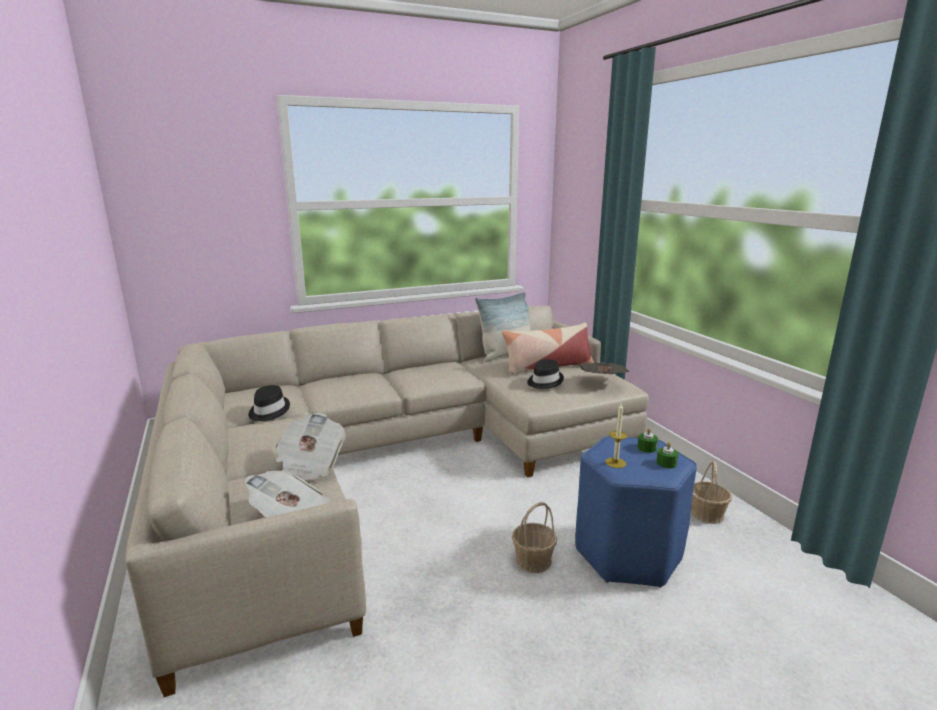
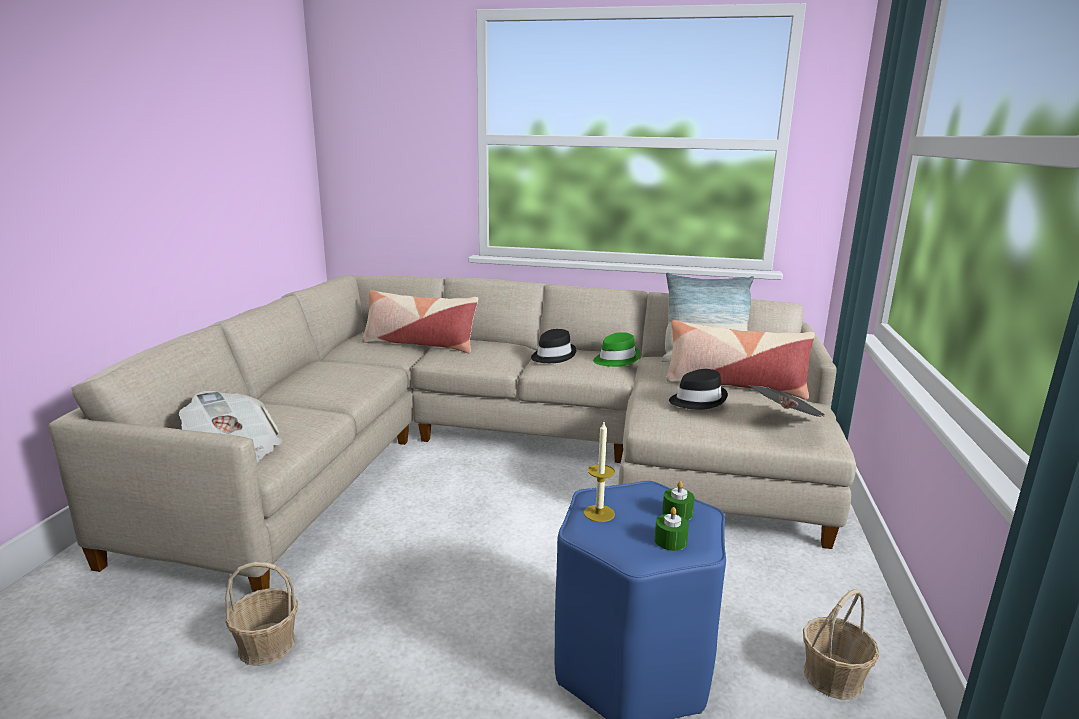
camera: 35 degrees right, 0 degrees up
(268, 411) = (368, 354): black hat -> black hat (552, 356)
(296, 392) = (419, 344): none -> pillow
(309, 465) = (320, 409): newspaper -> none
(456, 367) = (615, 359): none -> green hat
(533, 560) = (505, 615): basket -> basket (266, 645)

